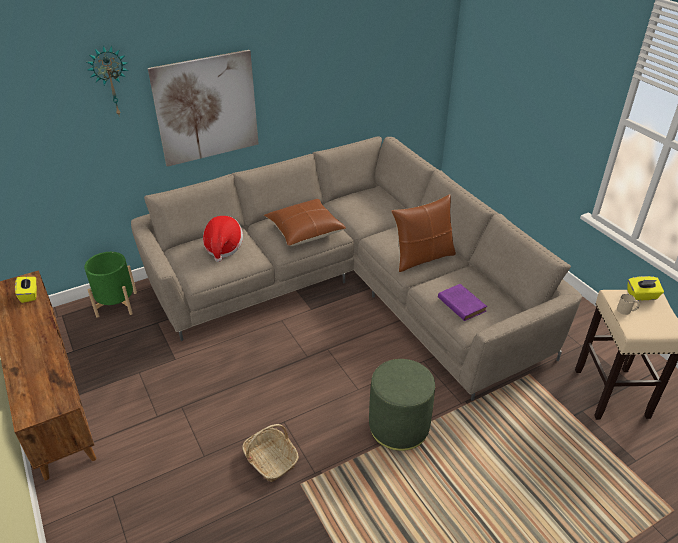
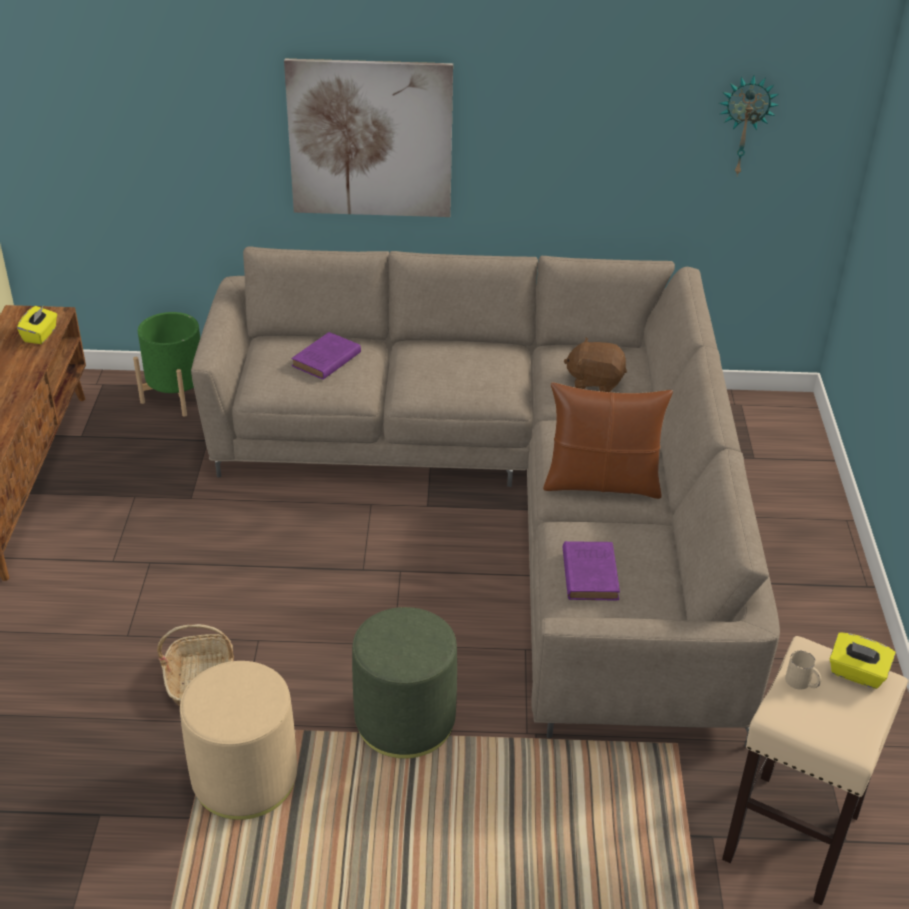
camera: 30 degrees right, 0 degrees up
(110, 81) = (227, 65): wall clock -> wall clock (744, 124)
(223, 247) = (325, 360): hat -> purple book
(304, 230) = (461, 376): brown pillow -> none
(343, 503) = (244, 778): none -> beige ottoman
(372, 209) = (595, 381): none -> brown plush toy

